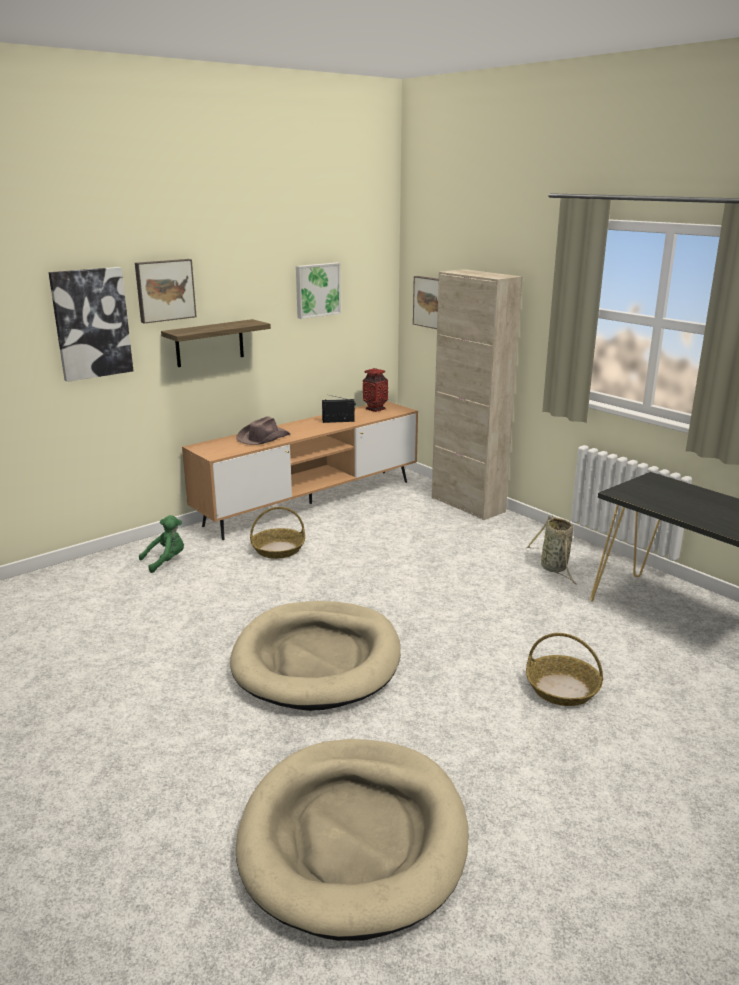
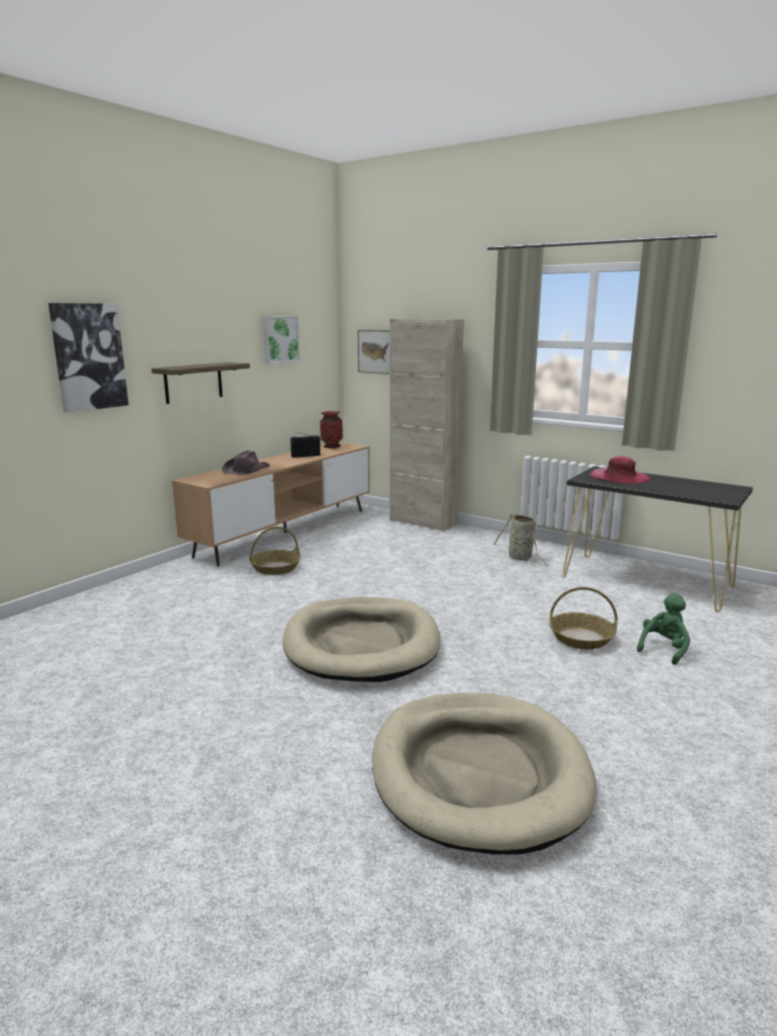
camera: 15 degrees left, 5 degrees down
(164, 290) = (154, 329): picture -> none
(166, 561) = (171, 587): green plush toy -> green plush toy (664, 649)
(669, 492) = (620, 476): none -> pink hat

